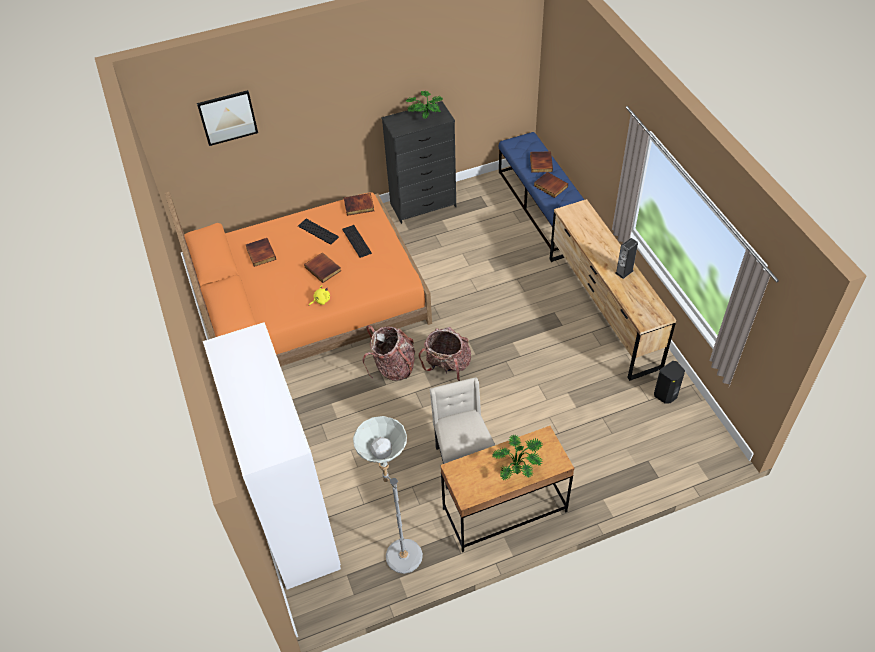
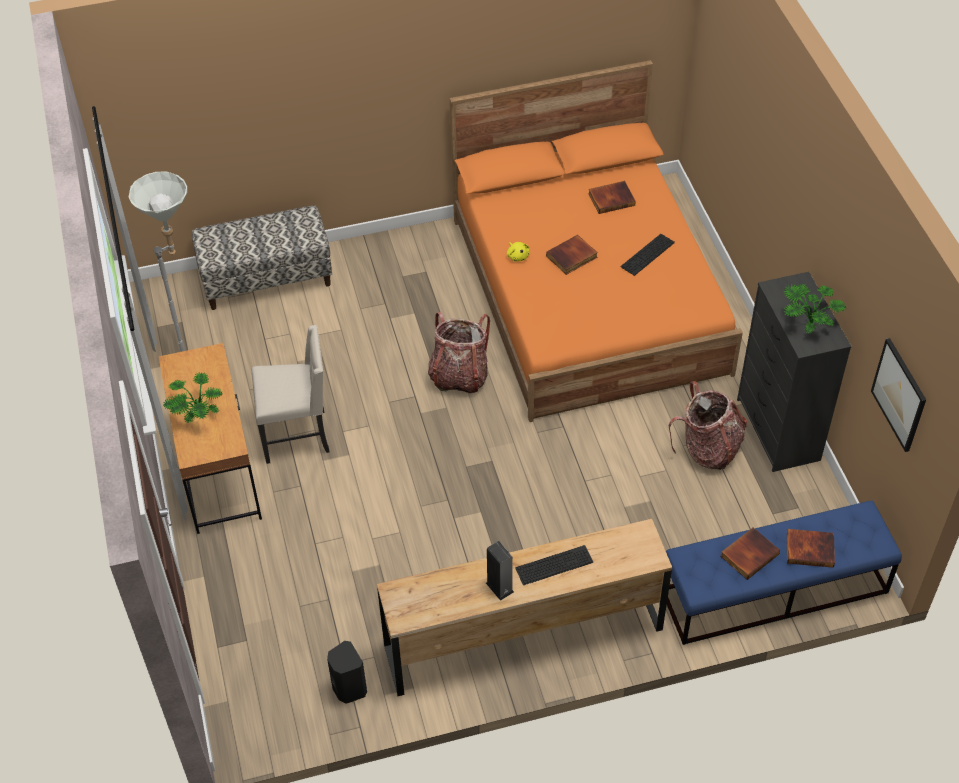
camera: 95 degrees right, 0 degrees up
(228, 117) = (737, 73): picture -> picture (899, 394)
(294, 515) = (267, 279): white wardrobe -> bench
(356, 241) = (621, 292): keyboard -> keyboard (554, 565)
(358, 206) = (696, 298): book -> none
(447, 366) = (451, 433): backpack -> backpack (708, 449)

